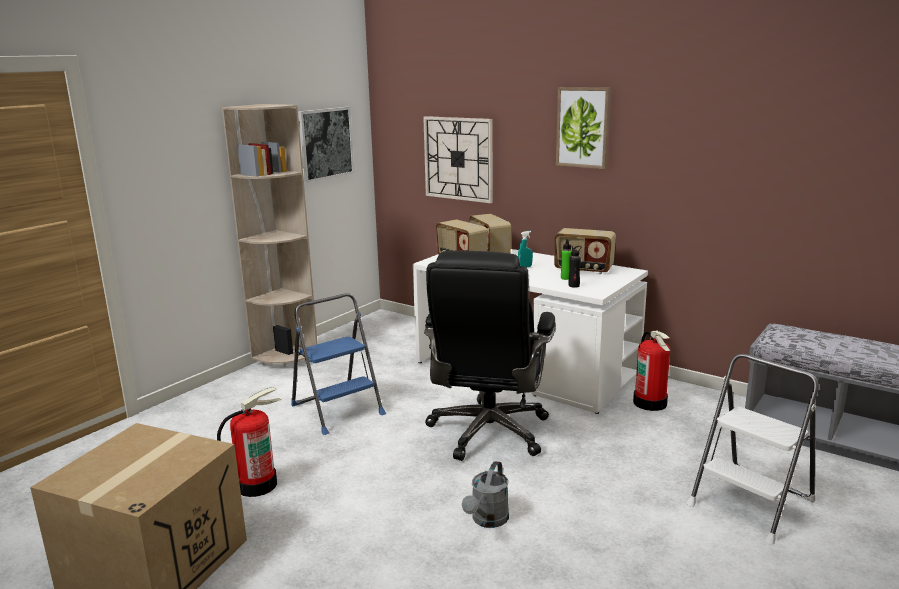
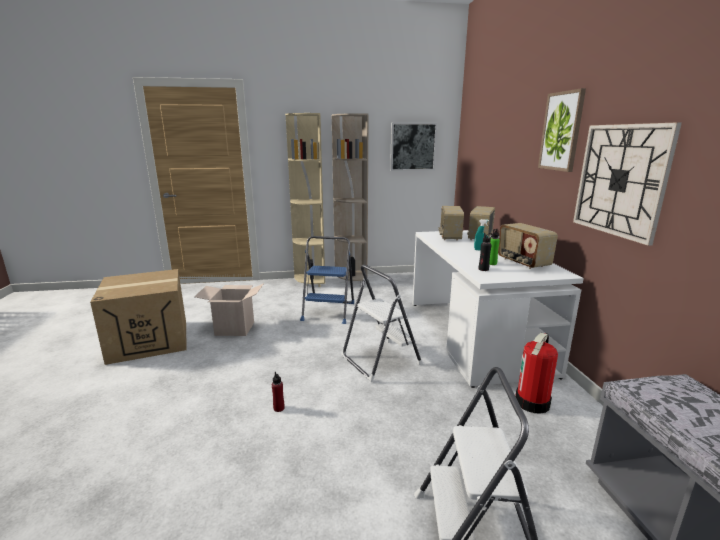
camera: 45 degrees right, 0 degrees up
(235, 386) = (310, 283): none -> beige bookcase
(257, 484) = (234, 328): fire extinguisher -> cardboard box
(458, 158) = (491, 162): wall clock -> wall clock (620, 180)
(487, 520) = (279, 408): grey watering can -> red bottle
(489, 431) = (378, 360): black office chair -> white step ladder

